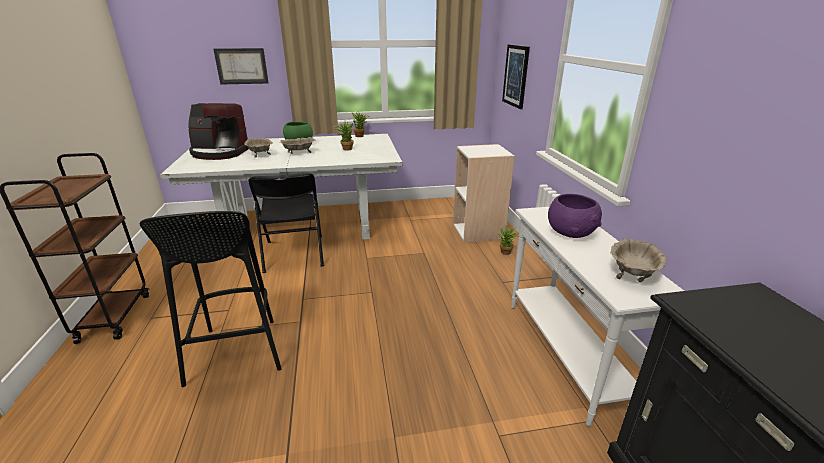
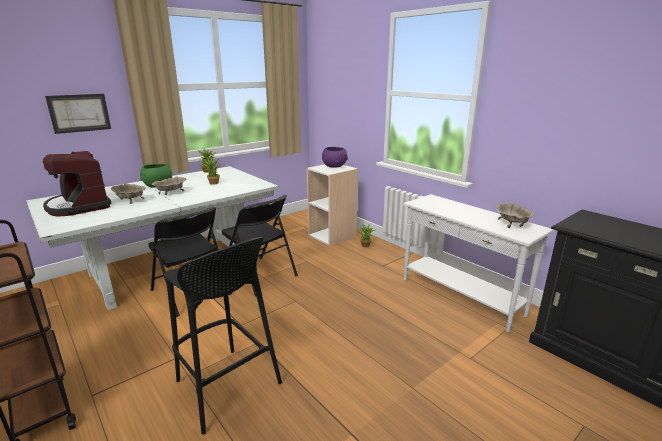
camera: 30 degrees left, 5 degrees down
(220, 152) = (79, 206): coffee machine -> coffee machine turned 75 degrees clockwise
(364, 254) = (258, 275): none -> black chair
(516, 76) = (337, 108): picture -> none
(571, 233) = (454, 210): purple bowl -> purple bowl (334, 166)

